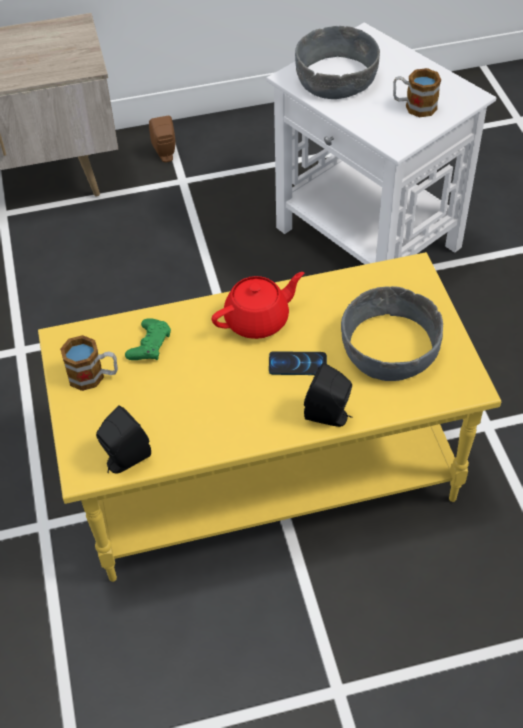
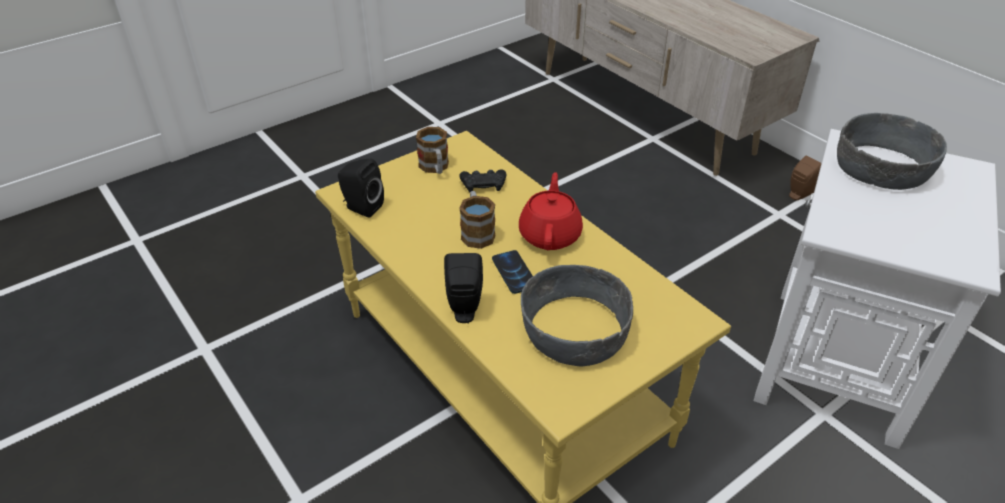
camera: 65 degrees right, 10 degrees down
(149, 345) = (483, 184): green game controller -> black game controller
(258, 320) = (550, 234): red teapot -> red teapot turned 120 degrees counterclockwise
(414, 106) = (901, 230): mug -> mug (477, 232)

